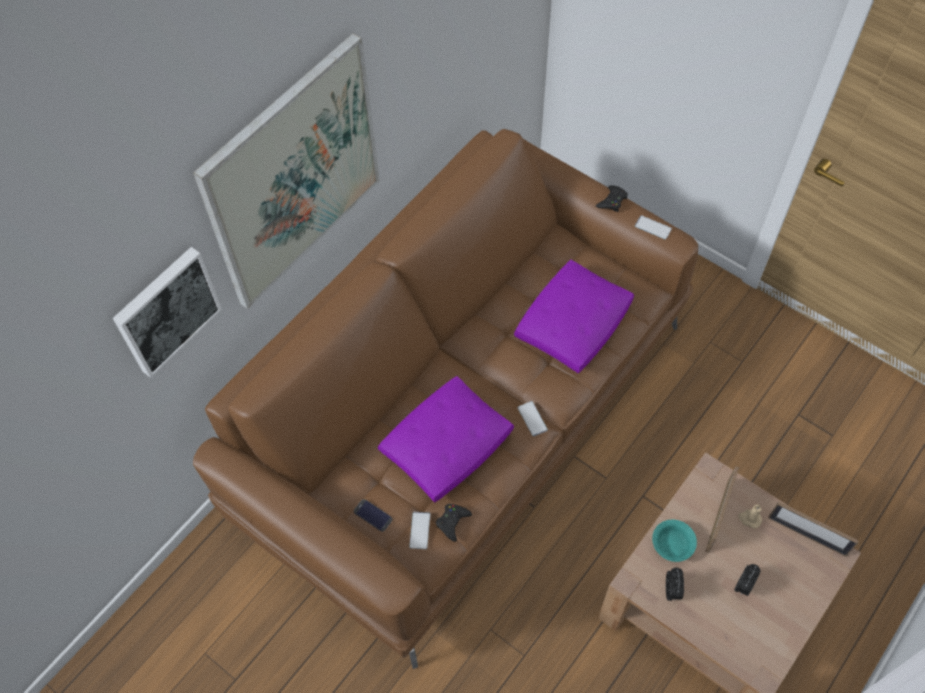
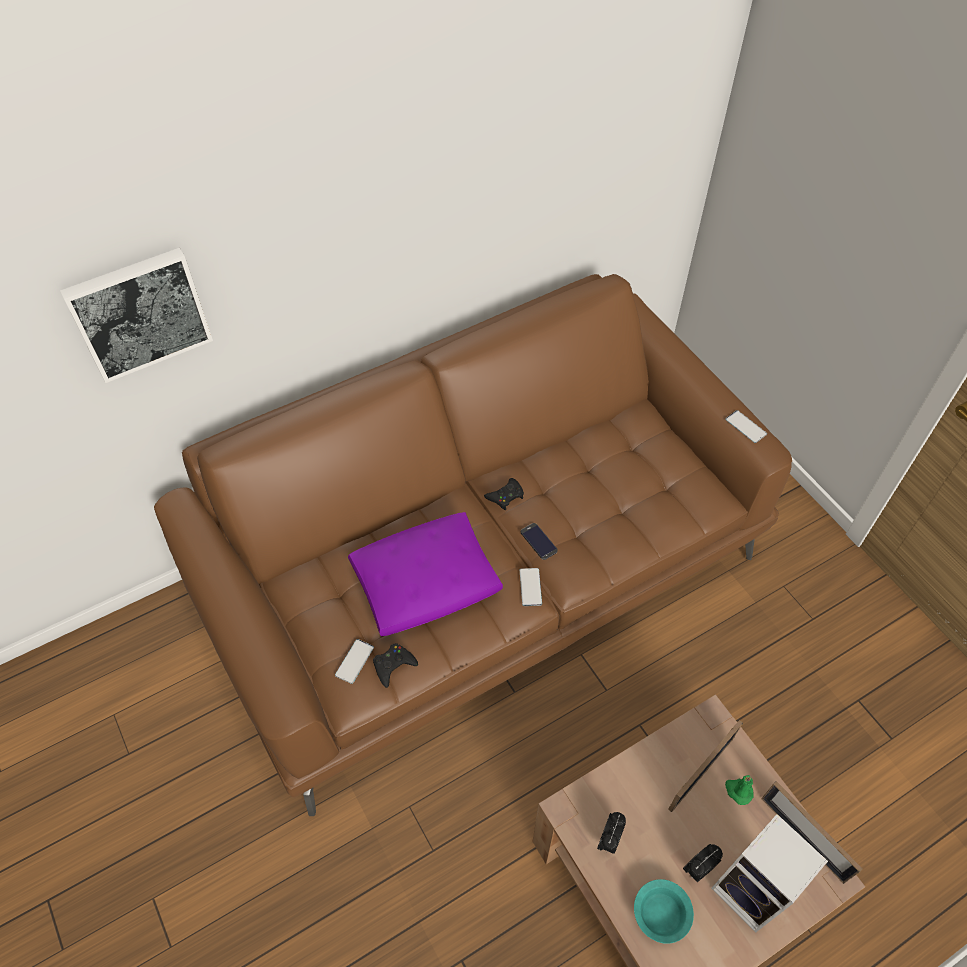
camera: 20 degrees right, 5 degrees down
(293, 174) = (333, 219): picture -> none
(373, 515) = (313, 627): phone -> phone (538, 541)
(573, 323) = (620, 503): purple pillow -> none
(612, 201) = (711, 387): black game controller -> black game controller (505, 496)
(673, 544) = (633, 786): turquoise bowl -> turquoise bowl (662, 914)
(749, 519) = (738, 791): beige candle -> green candle
(786, 588) = (752, 892): none -> speaker

